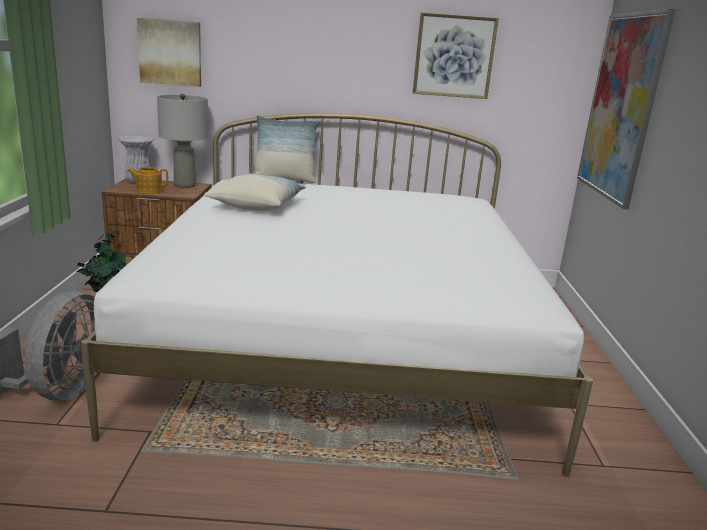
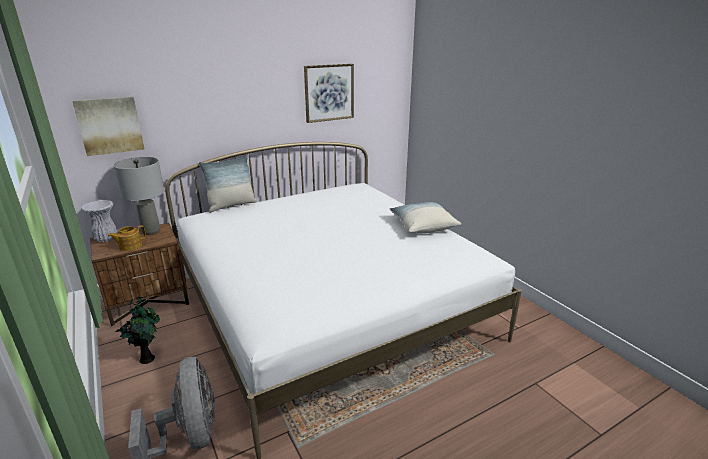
camera: 30 degrees left, 5 degrees up
(257, 205) = (252, 238): pillow -> pillow (423, 226)
(621, 107) = (440, 114): picture -> none

